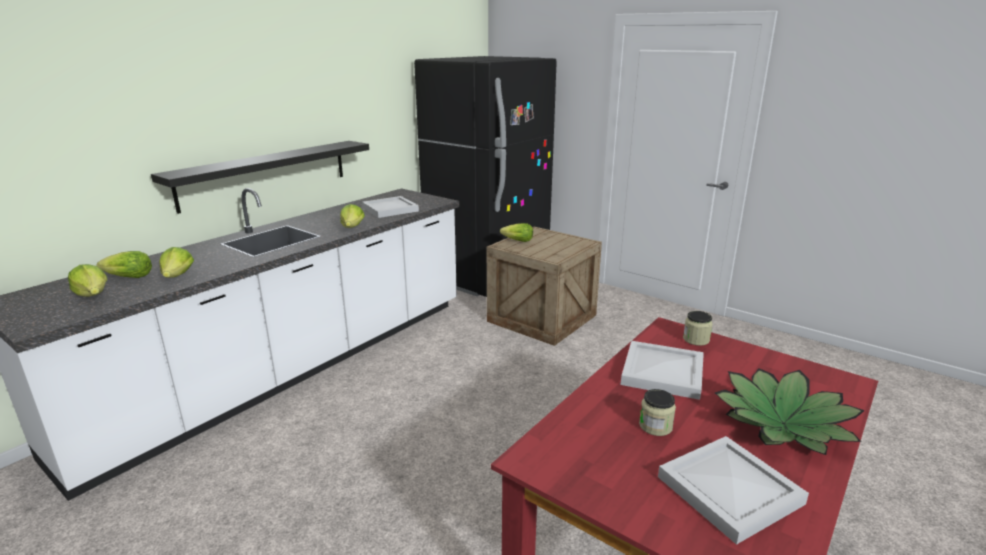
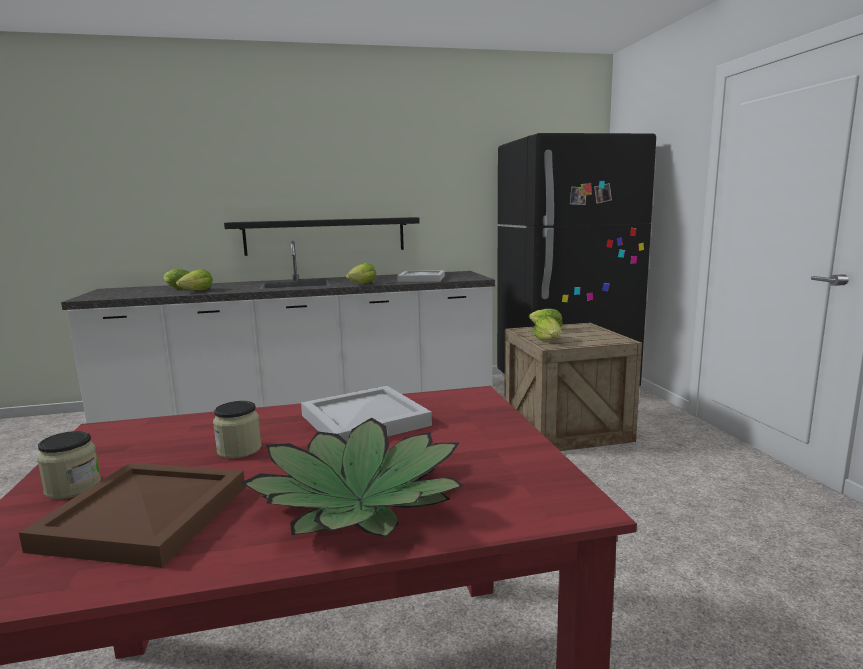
camera: 40 degrees right, 10 degrees down
(93, 295) = (142, 292): lettuce -> lettuce (548, 341)
(696, 339) = (477, 409): jar -> jar (73, 487)
(729, 488) = (148, 516): white tray -> brown tray

